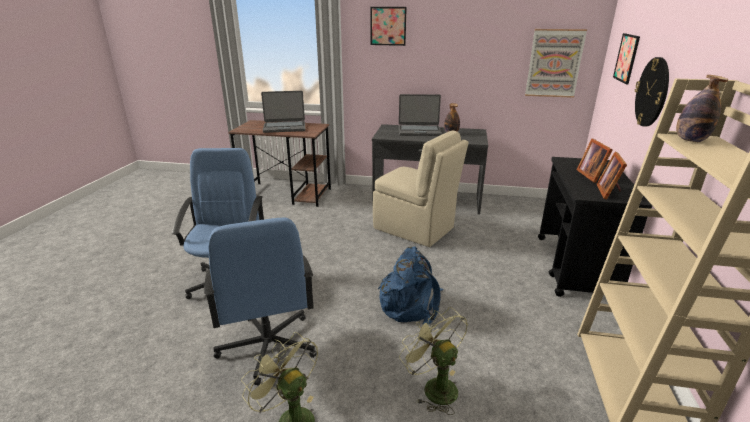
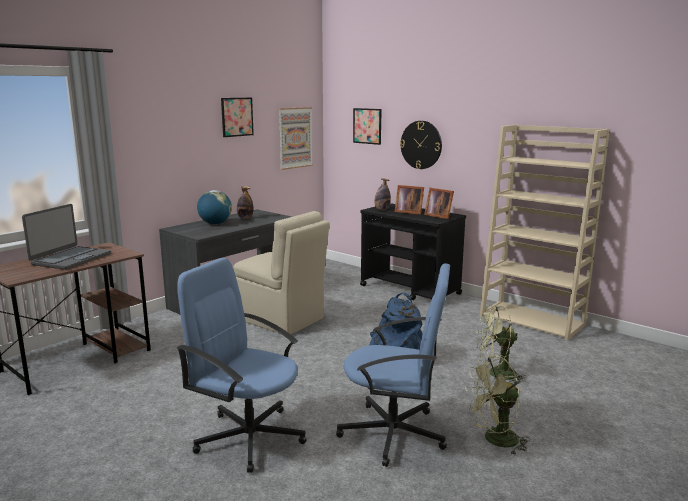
camera: 60 degrees left, 10 degrees down
(388, 26) = (154, 111): picture -> picture (237, 117)
(415, 229) = (280, 319): beige chair -> beige chair turned 60 degrees clockwise
(419, 131) = (215, 223): laptop -> globe
(690, 140) = (518, 159): bottle -> bottle (382, 209)

